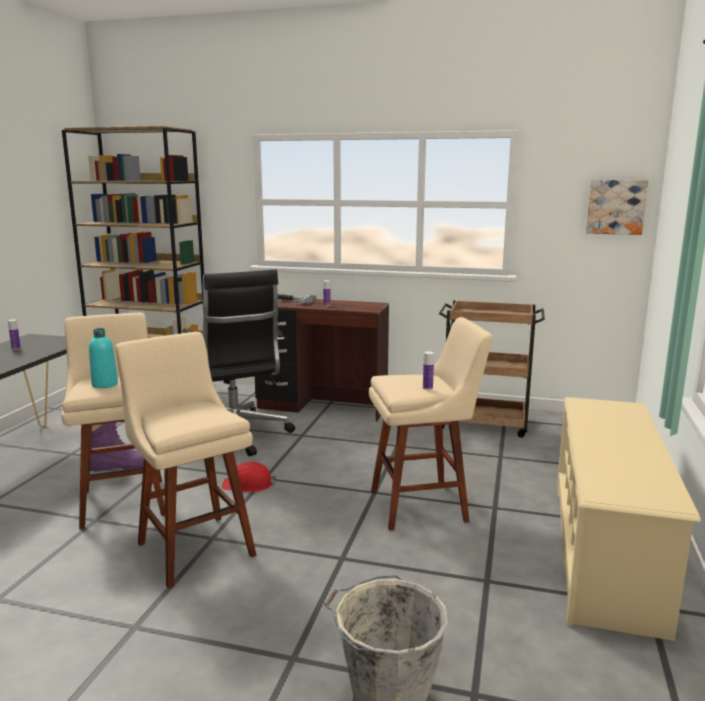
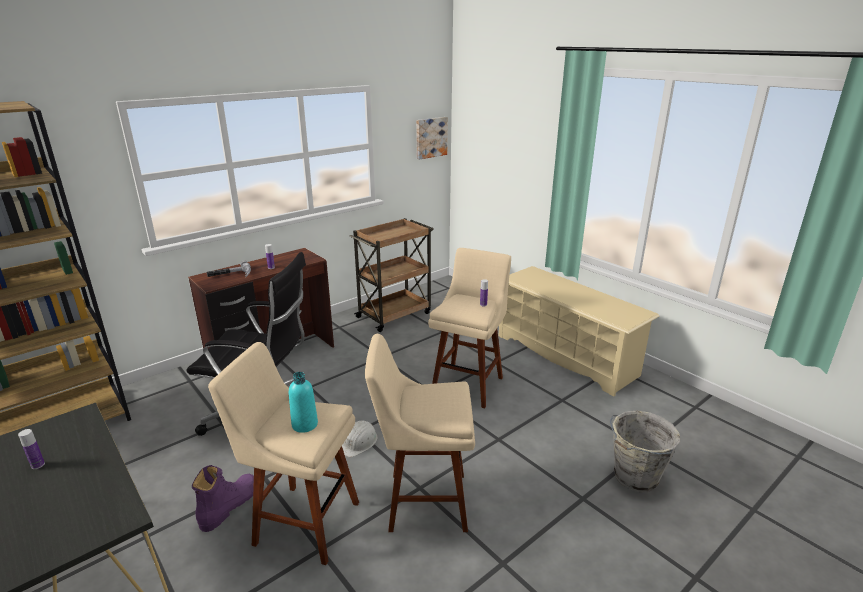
camera: 55 degrees left, 10 degrees up
(248, 484) = (358, 442): red hard hat -> white hard hat

